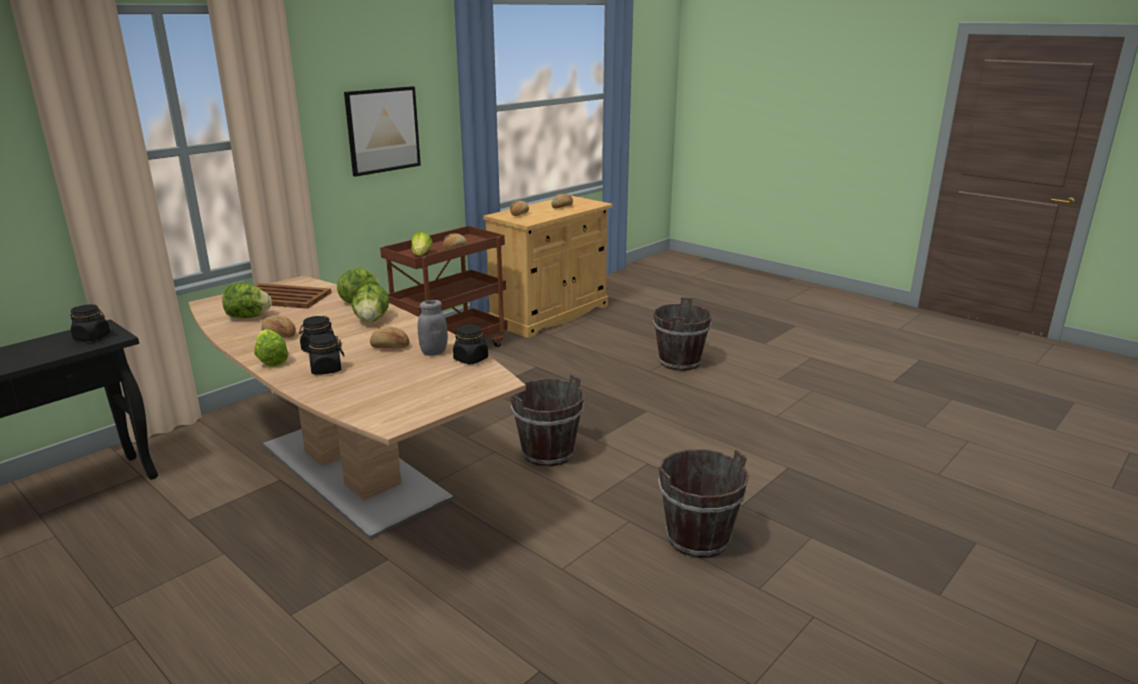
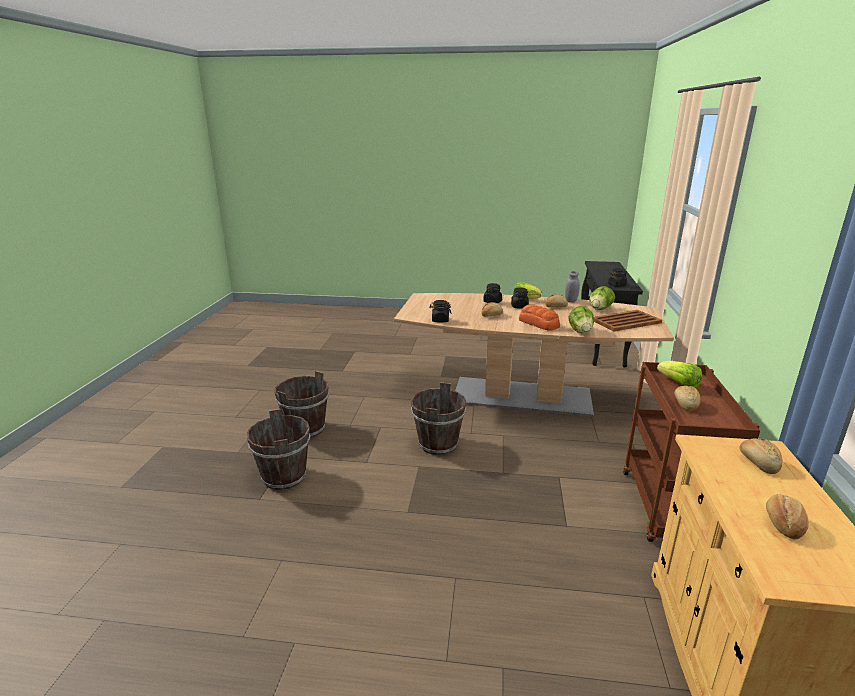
camera: 145 degrees right, 0 degrees up
(372, 320) = (539, 324): lettuce -> bread
(383, 130) = (786, 261): picture -> none
(434, 352) = (465, 318): grey jar -> grey jar (571, 301)
(680, 362) = (437, 617): brown bucket -> brown bucket (283, 477)

